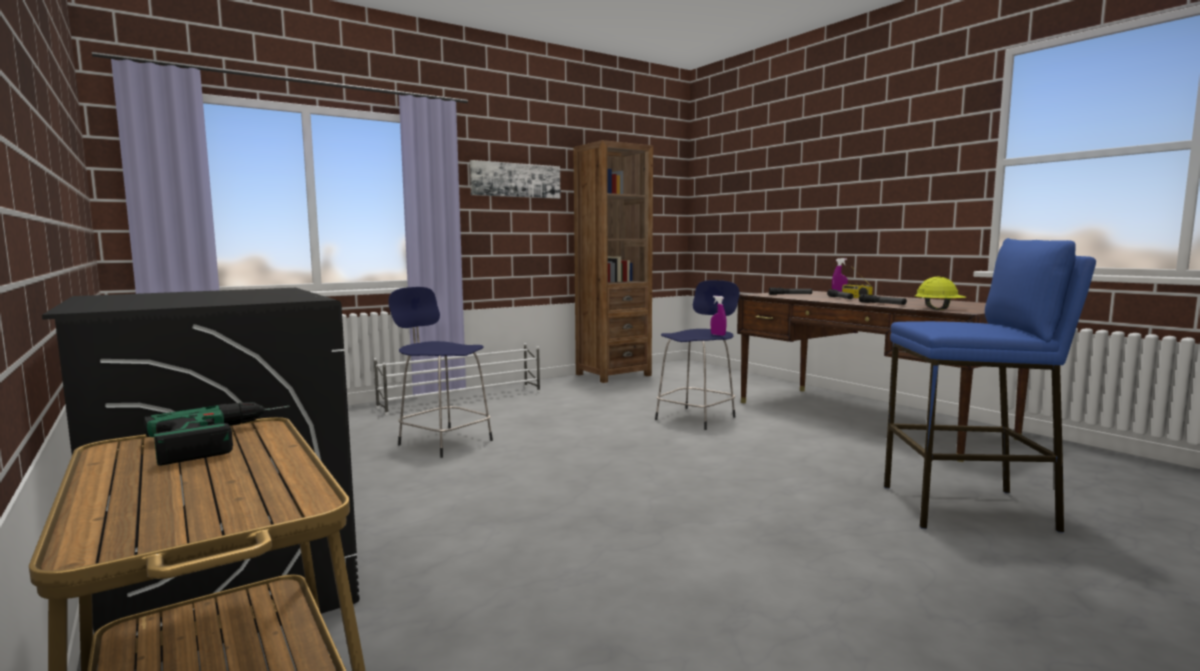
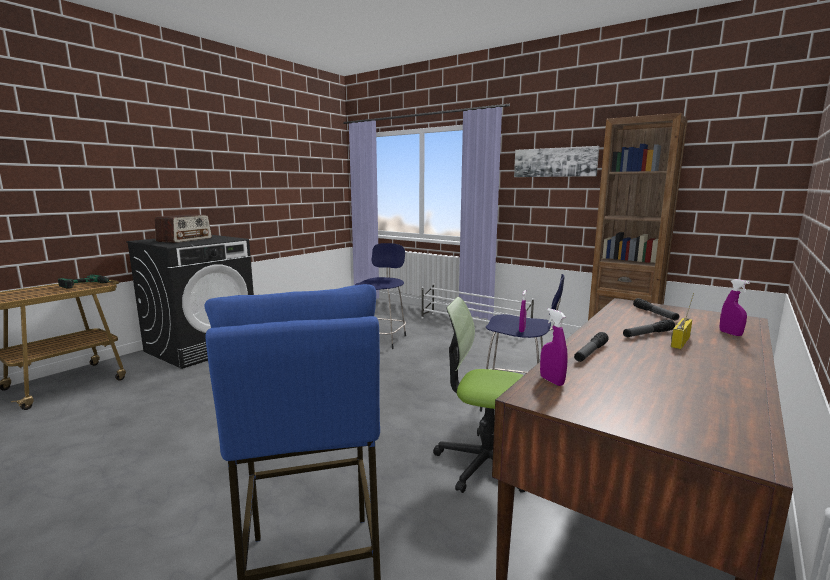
camera: 70 degrees right, 5 degrees up
(195, 297) = (185, 239): none -> radio
(800, 441) = (484, 463): none -> office chair
(939, 309) = (551, 381): yellow hard hat -> purple spray bottle

